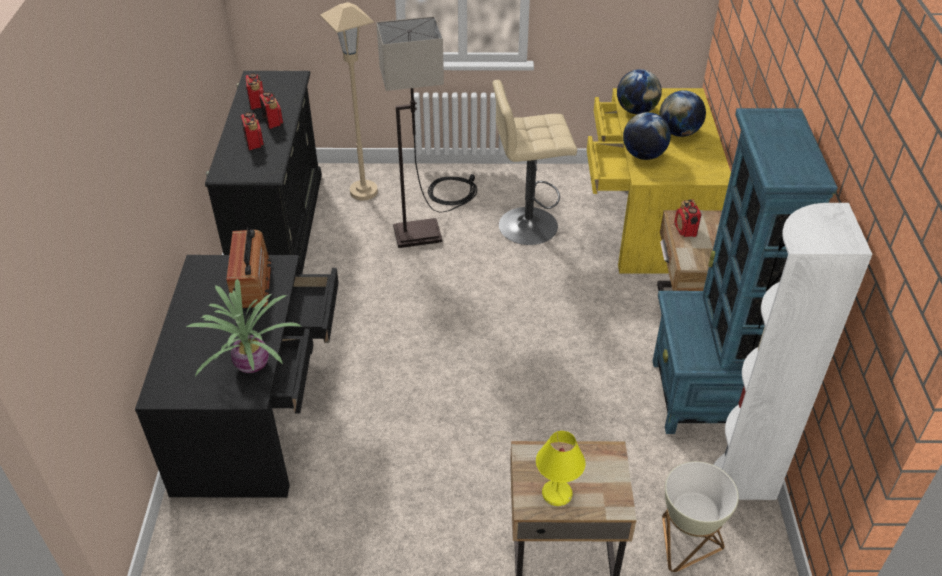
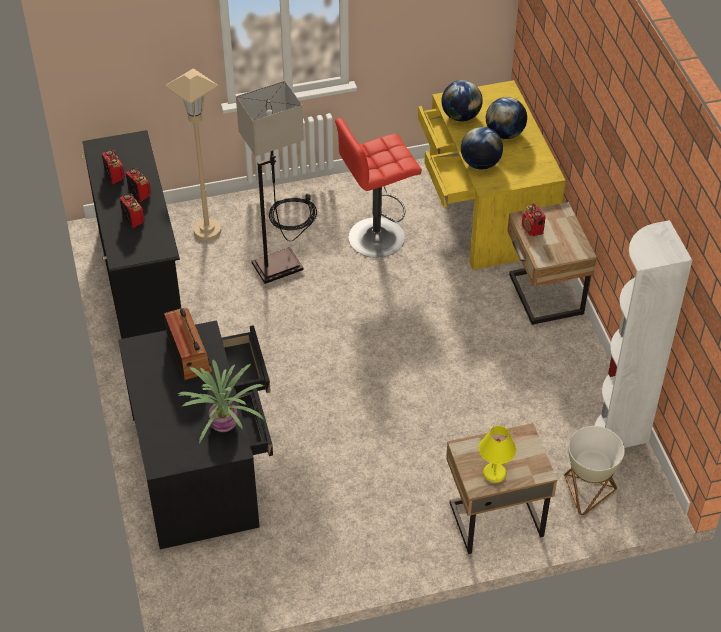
camera: 15 degrees left, 5 degrees up
(527, 225) = (375, 237): beige stool -> red stool
(698, 396) = (568, 370): blue cabinet -> none

